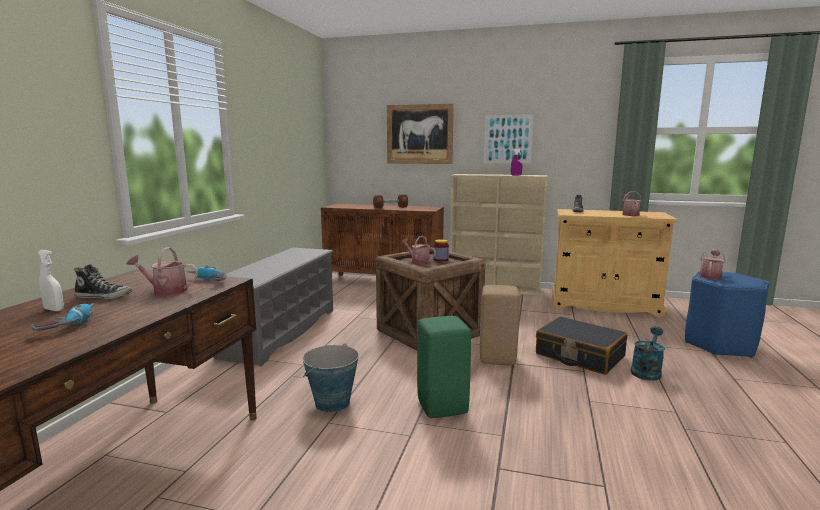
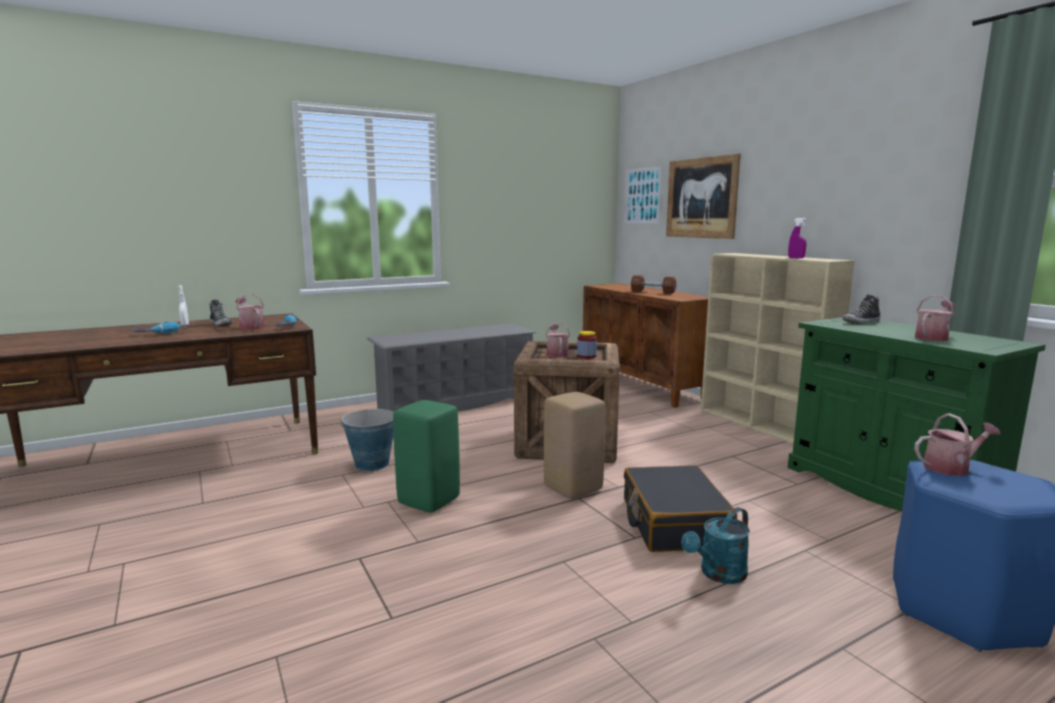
camera: 45 degrees right, 0 degrees up
(508, 139) = (804, 203): picture -> picture (642, 195)
(604, 305) = (888, 490): beige cabinet -> green cabinet
(646, 371) = (718, 574): turquoise watering can -> turquoise watering can turned 150 degrees clockwise

